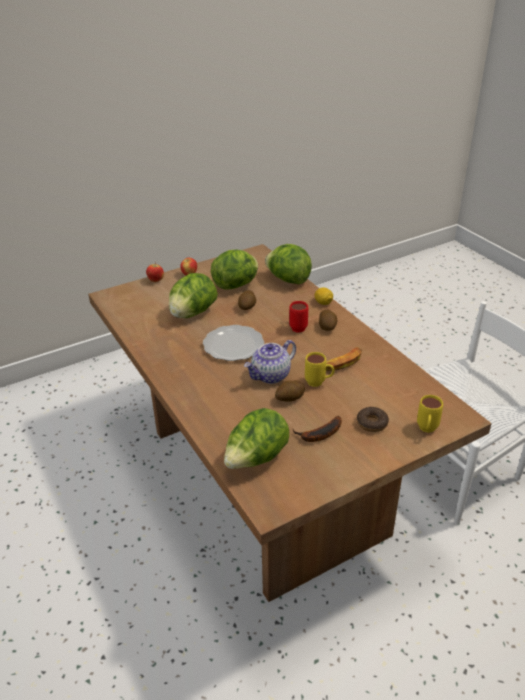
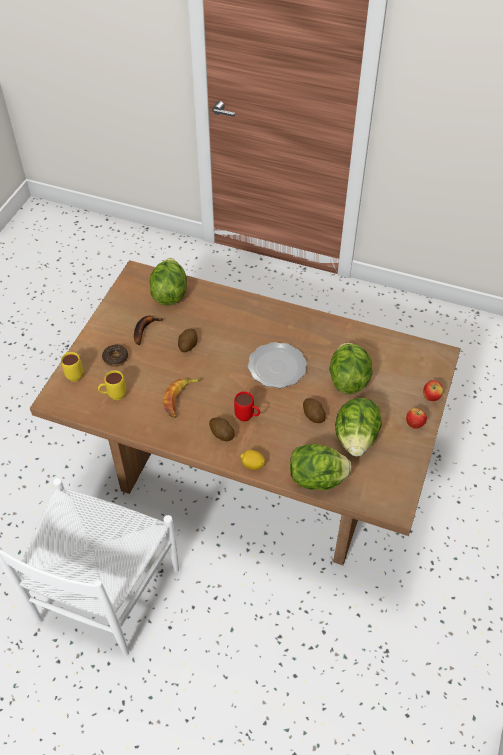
camera: 140 degrees right, 15 degrees up
(271, 376) = (219, 356): teapot -> none
(319, 383) = (178, 370): yellow mug -> yellow mug (113, 396)

